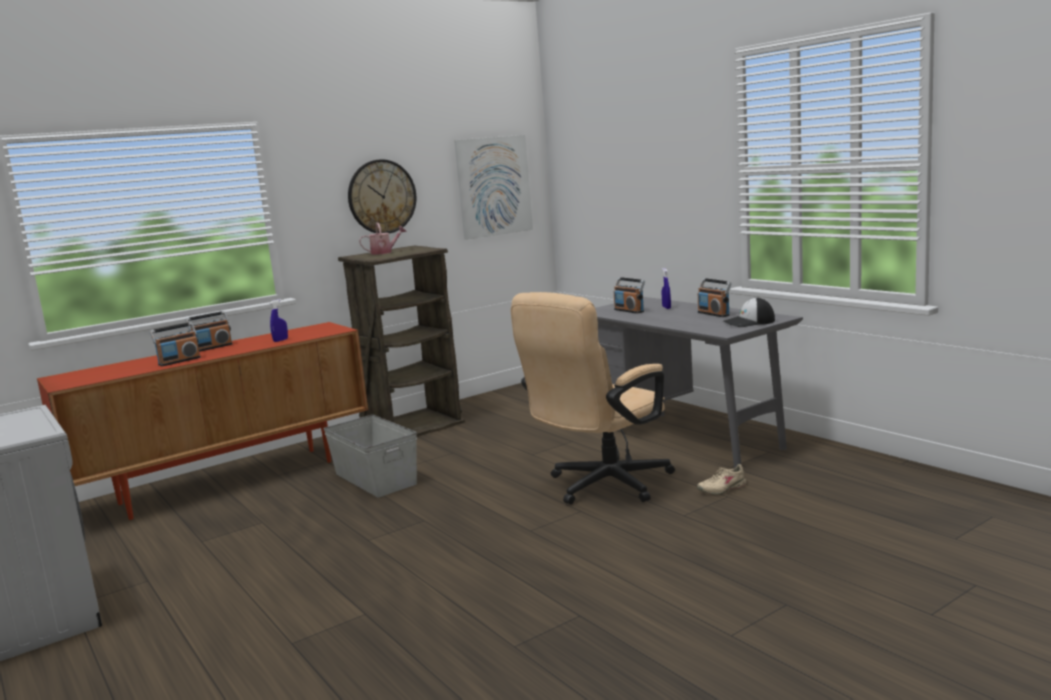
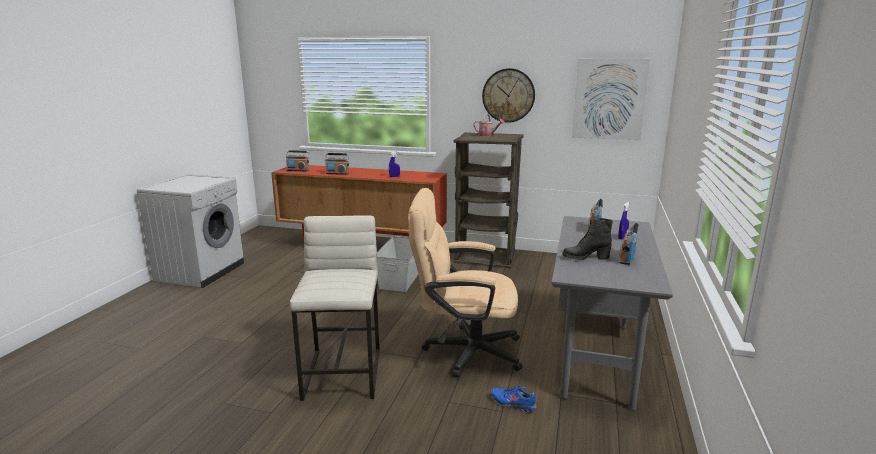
camera: 50 degrees right, 5 degrees up
(212, 347) = (368, 170): radio -> radio (298, 170)
(554, 557) = (343, 373): none -> beige stool
(692, 322) = (585, 257): none -> black boot
(722, 489) = (513, 403): beige shoe -> blue shoe
(749, 322) = (616, 277): cap -> none

